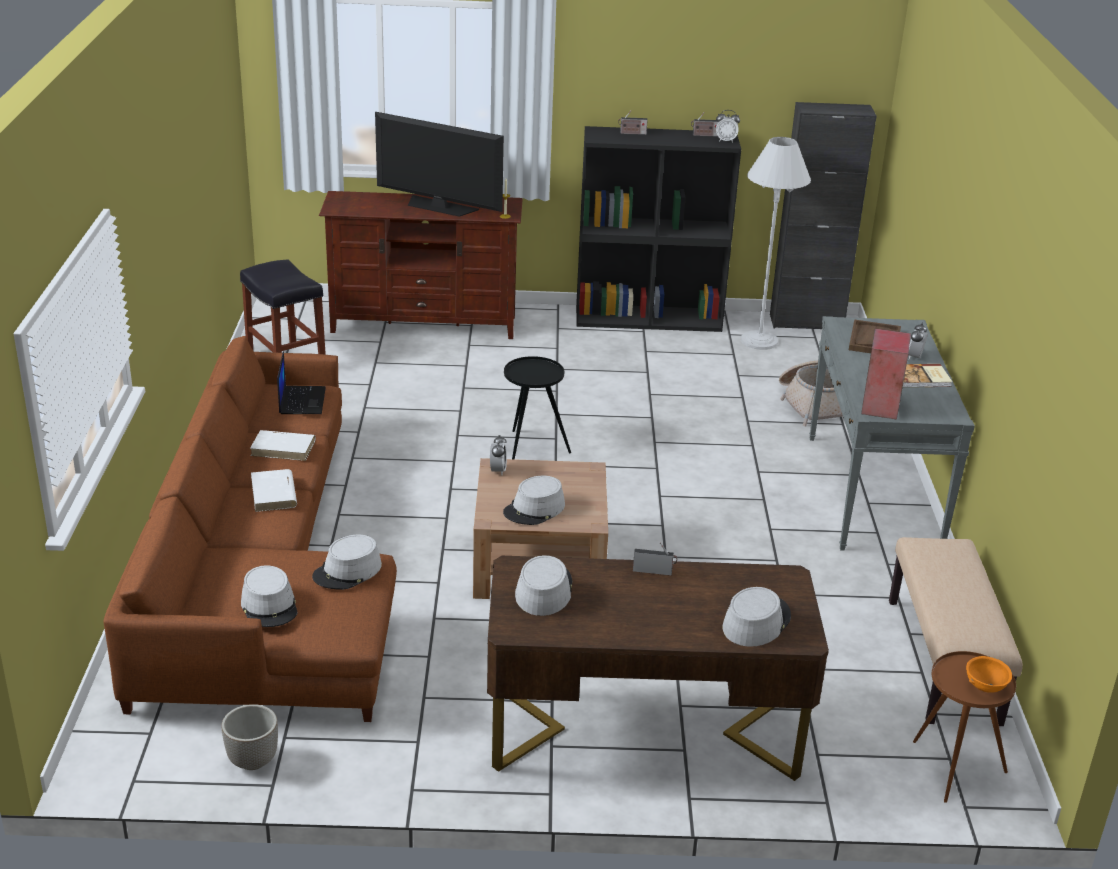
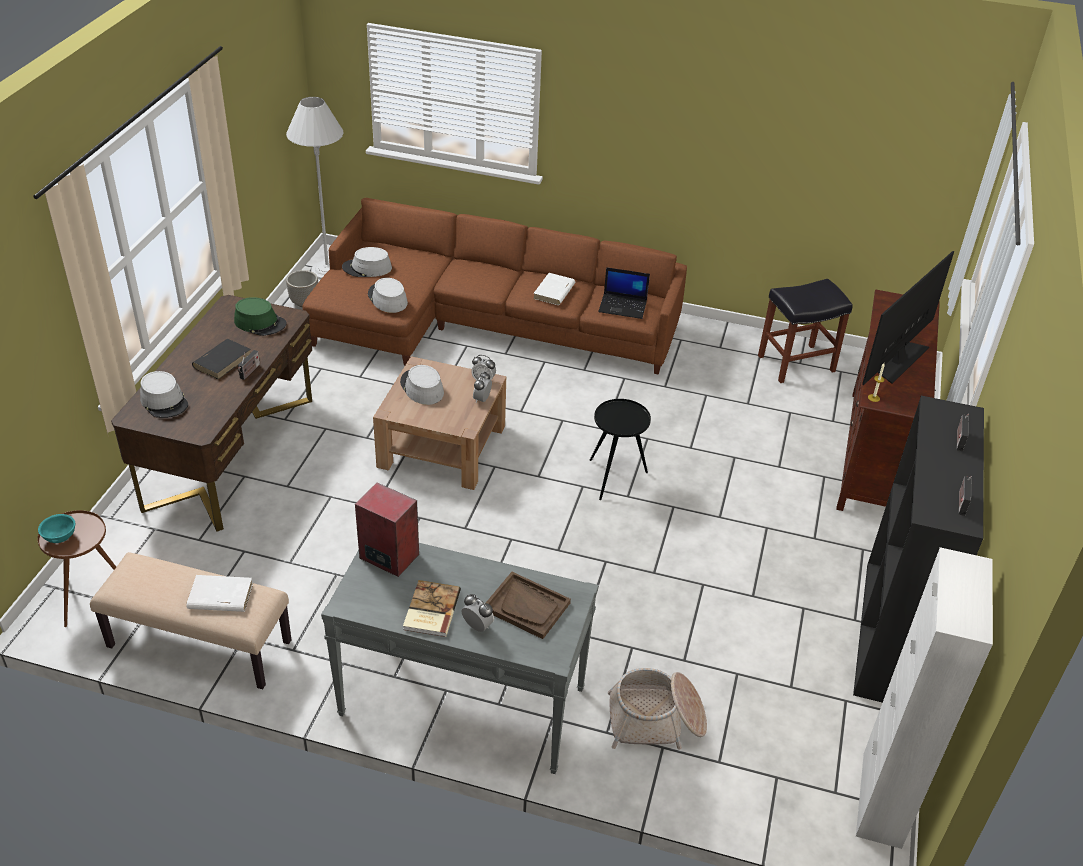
camera: 105 degrees right, 10 degrees up
(274, 494) = (495, 283): white book -> white book (220, 596)
(543, 590) = (260, 323): grey hat -> green hat
(645, 599) = (222, 361): none -> black book
(726, 140) = (941, 516): alarm clock -> alarm clock (482, 399)
(759, 341) = (826, 725): white floor lamp -> white floor lamp (327, 271)
(806, 322) = (881, 799): black cabinet -> white cabinet
(986, 687) = (59, 538): orange bowl -> turquoise bowl

